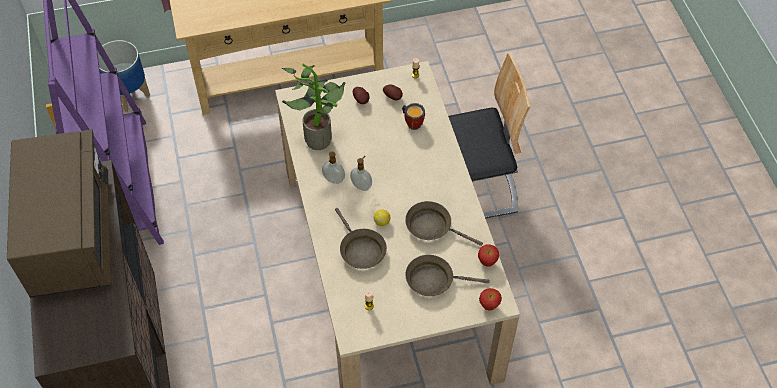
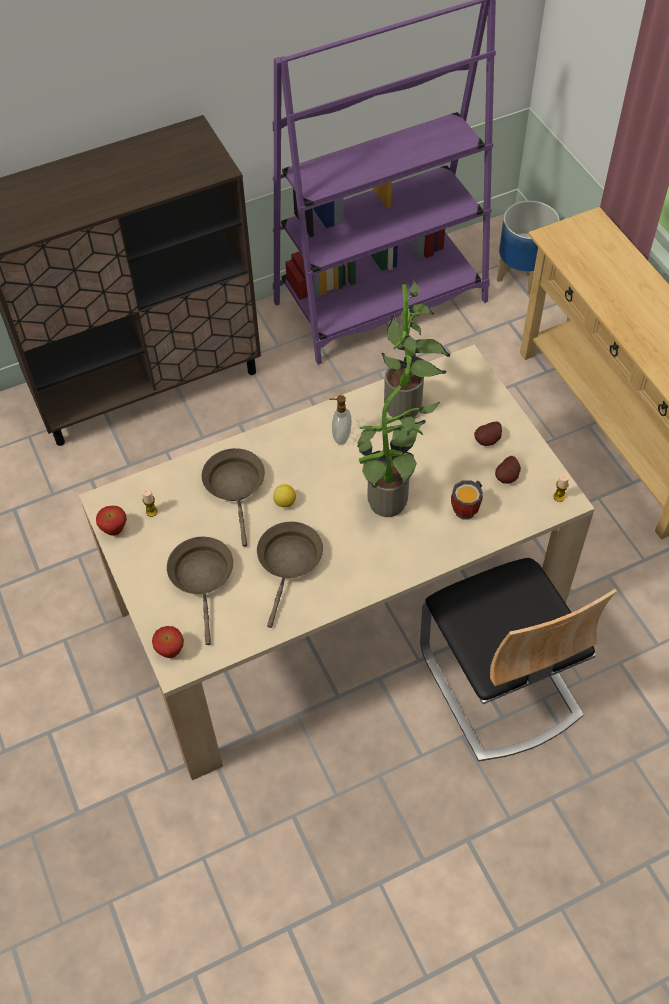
camera: 80 degrees right, 0 degrees up
(71, 235) = (131, 171): brown microwave -> none
(360, 250) = (235, 486): brown frying pan -> brown frying pan turned 120 degrees clockwise
(361, 185) = (339, 468): soap dispenser -> none
(401, 163) = (389, 507): none -> potted plant
(487, 262) = (242, 639): apple -> apple (114, 530)

